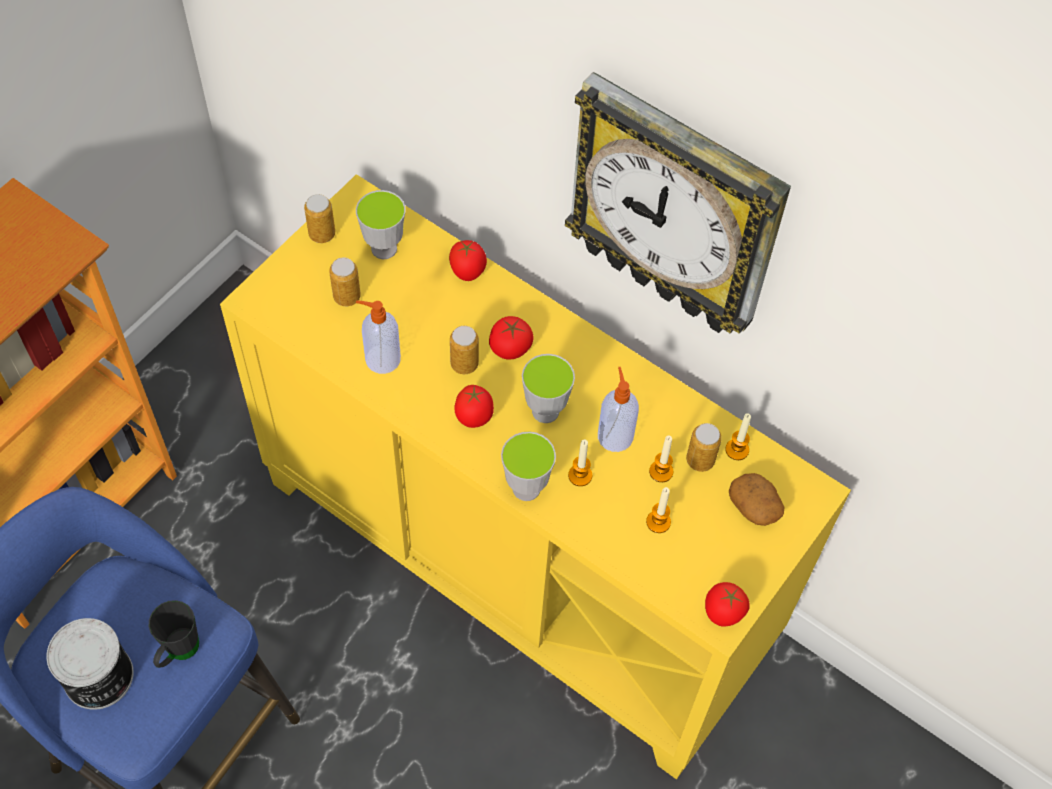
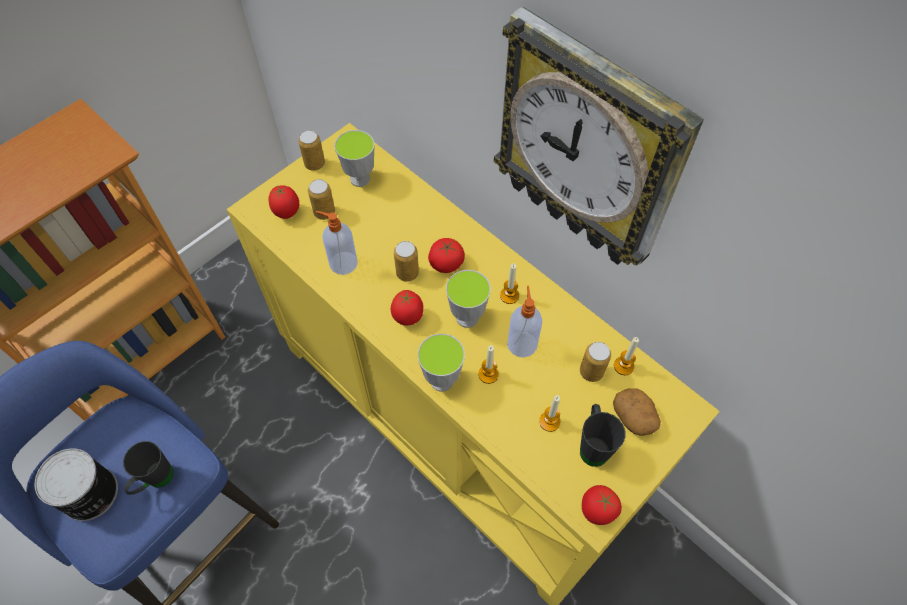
camera: 10 degrees right, 0 degrees up
(468, 273) = (422, 202): tomato -> tomato (287, 212)
(661, 471) = (557, 378): candle -> candle (509, 296)
(710, 542) = (592, 444): none -> black mug

